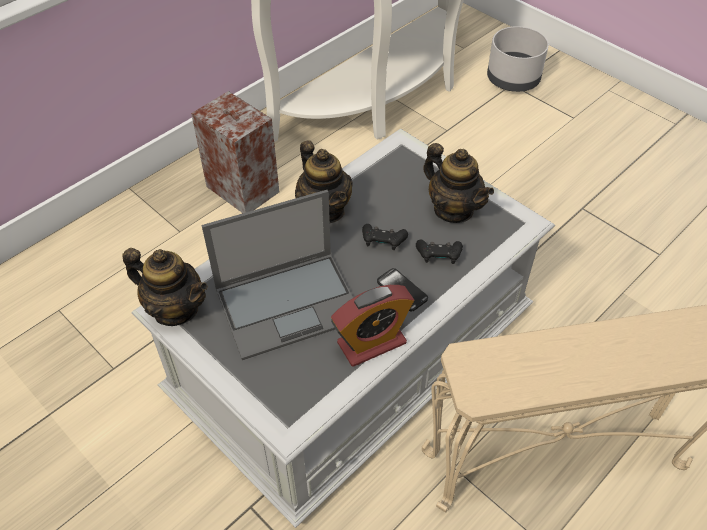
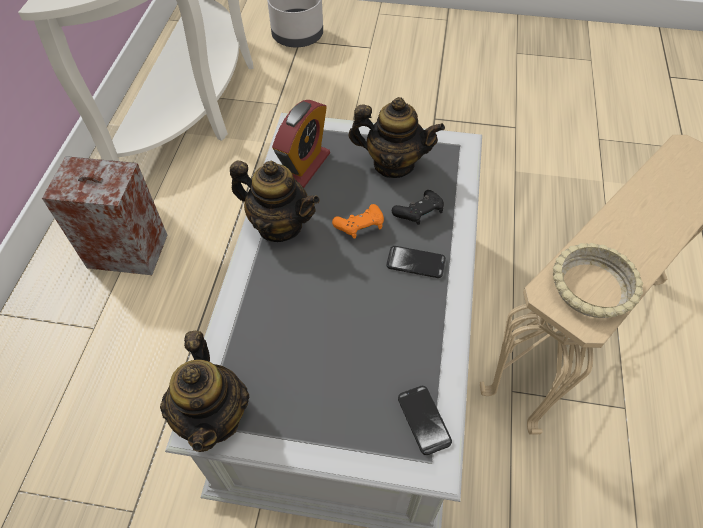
camera: 35 degrees left, 5 degrees up
(175, 309) = (214, 416): teapot -> teapot turned 90 degrees clockwise
(289, 303) = (326, 337): laptop -> none
(307, 397) = (424, 420): none -> phone
(371, 343) = (433, 328): alarm clock -> alarm clock (304, 166)
(383, 242) = (360, 227): black game controller -> orange game controller
(504, 375) = (592, 288): none -> beige bowl

